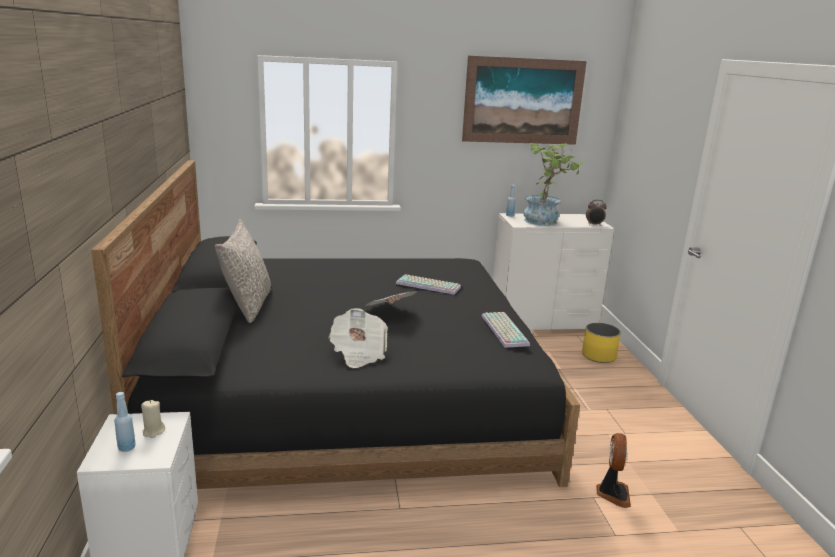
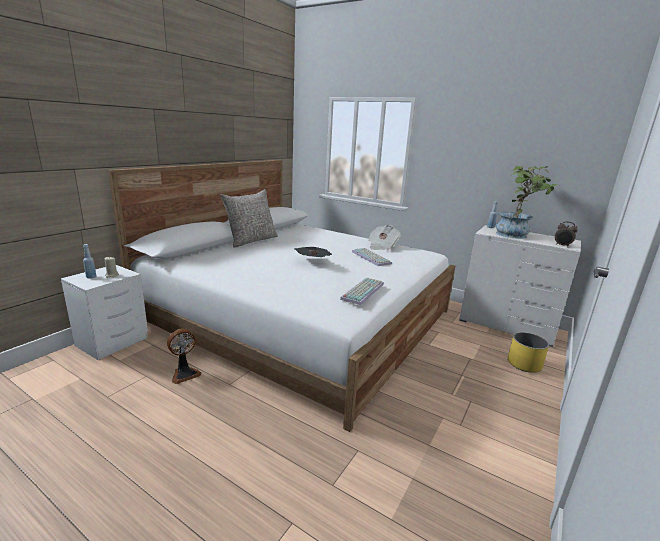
camera: 40 degrees right, 0 degrees up
(348, 393) = (300, 316): black bed -> white bed
(358, 353) = (251, 274): newspaper -> newspaper (382, 246)
(523, 101) = (518, 129): picture -> none
(612, 493) = (377, 457): fan -> fan (184, 374)

